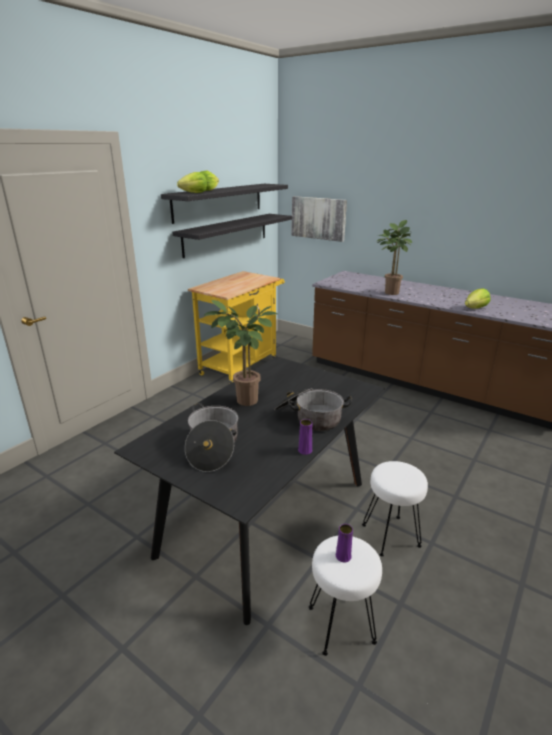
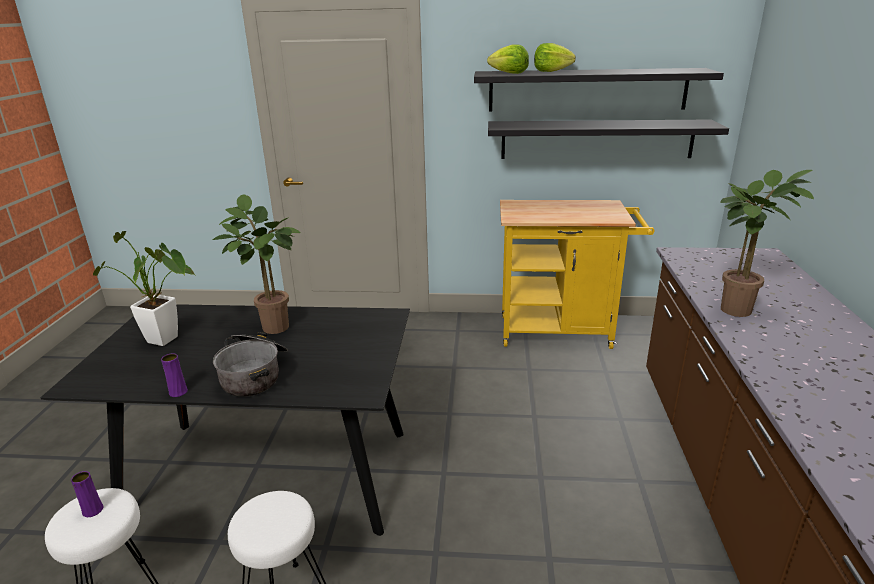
camera: 60 degrees right, 0 degrees up
(213, 447) = (167, 341): cooking pot -> potted plant
(318, 218) = (775, 141): picture -> none
(475, 308) = (812, 414): lettuce -> none

